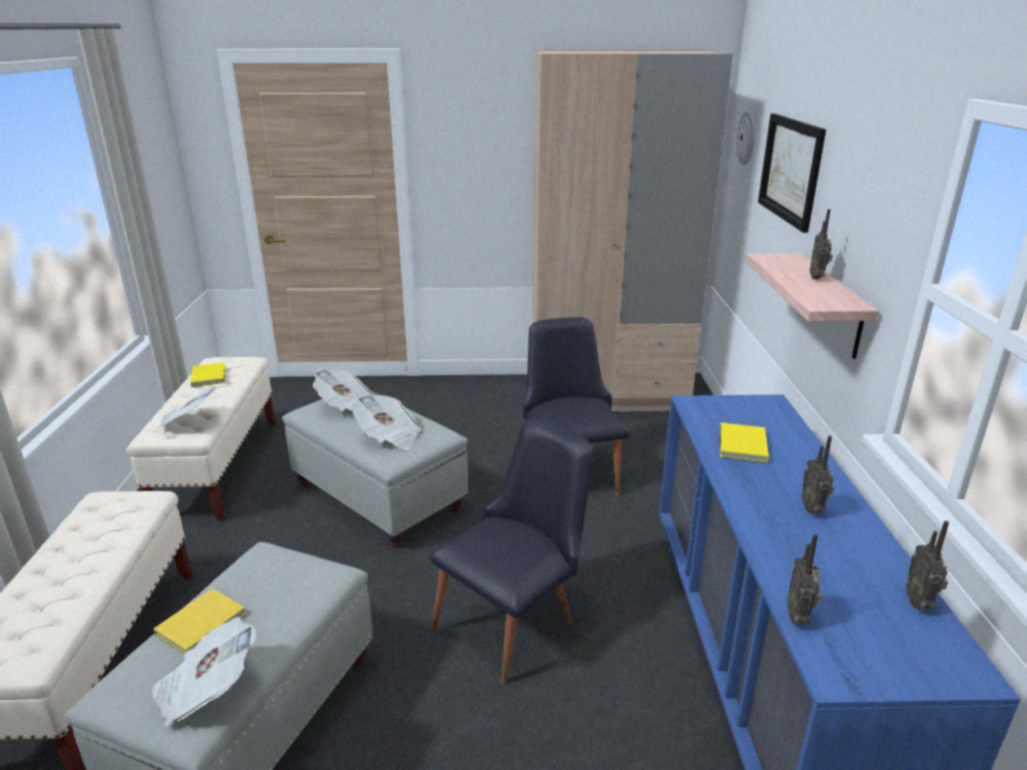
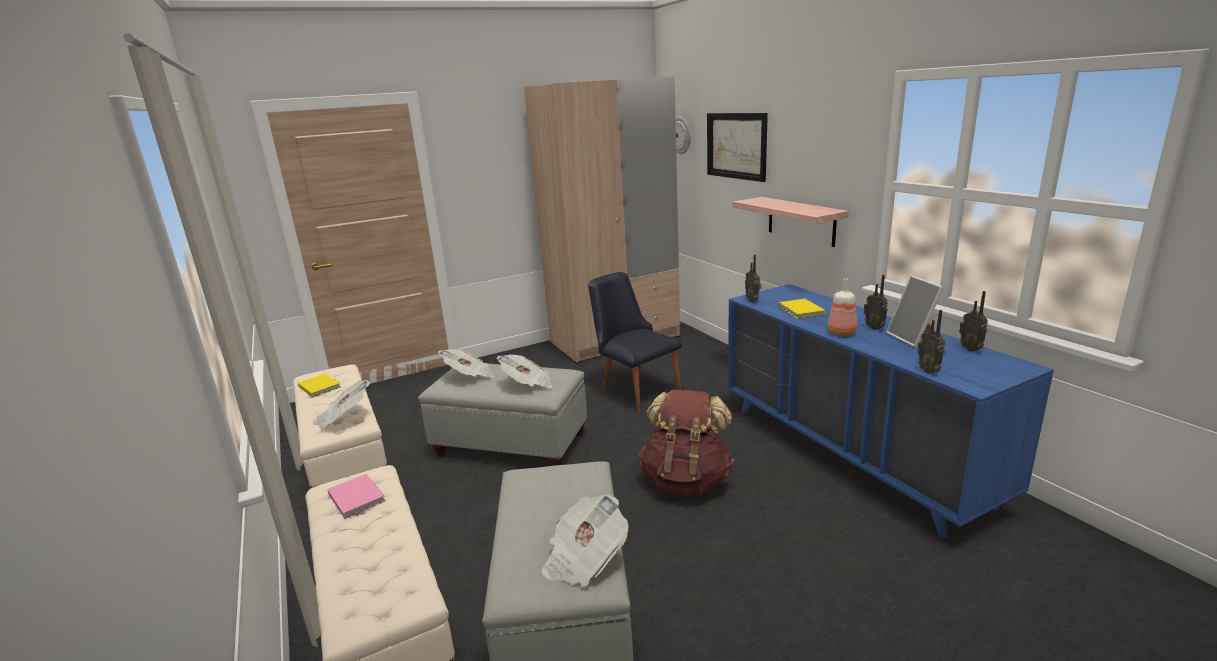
camera: 25 degrees left, 5 degrees down
(107, 519) = (357, 497): none -> pink book
(204, 623) = (530, 527): yellow book -> none
(515, 620) = (686, 481): black chair -> brown backpack
(754, 502) = (842, 333): none -> bottle
(817, 278) = (792, 204): radio -> radio (753, 301)
(848, 549) = (913, 338): none -> picture frame

